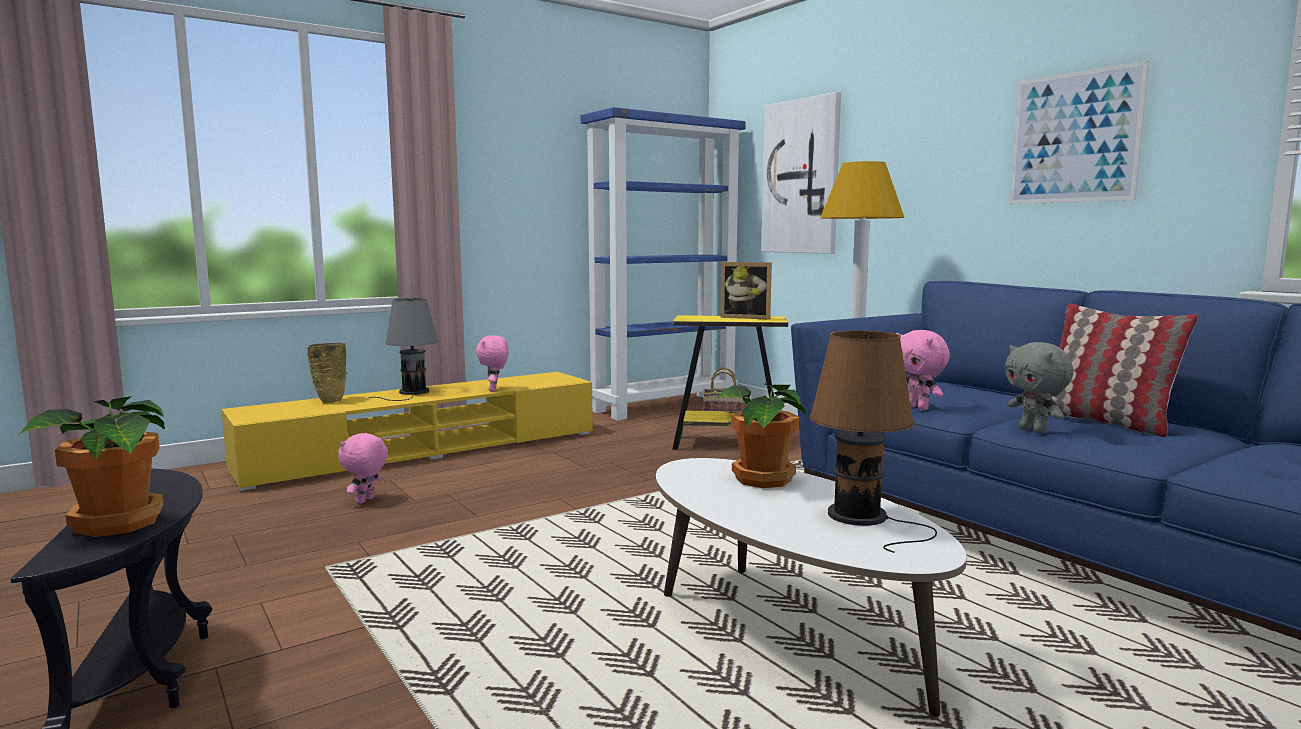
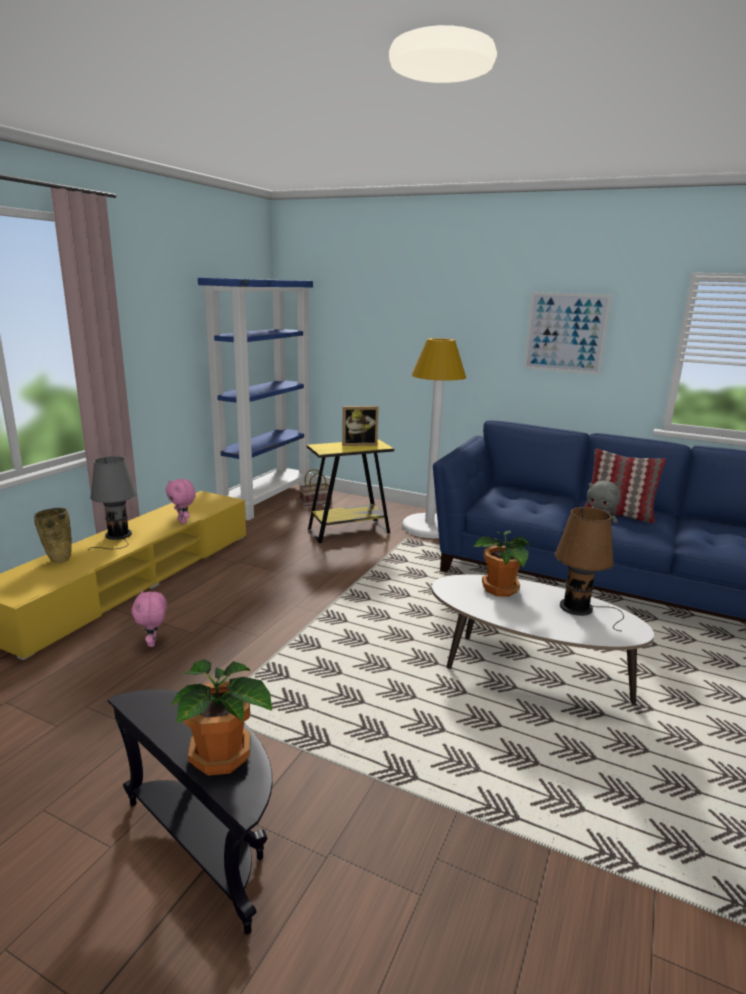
camera: 30 degrees left, 10 degrees up
(801, 177) = (364, 330): picture -> none
(918, 408) = (524, 515): pink plush toy -> none

